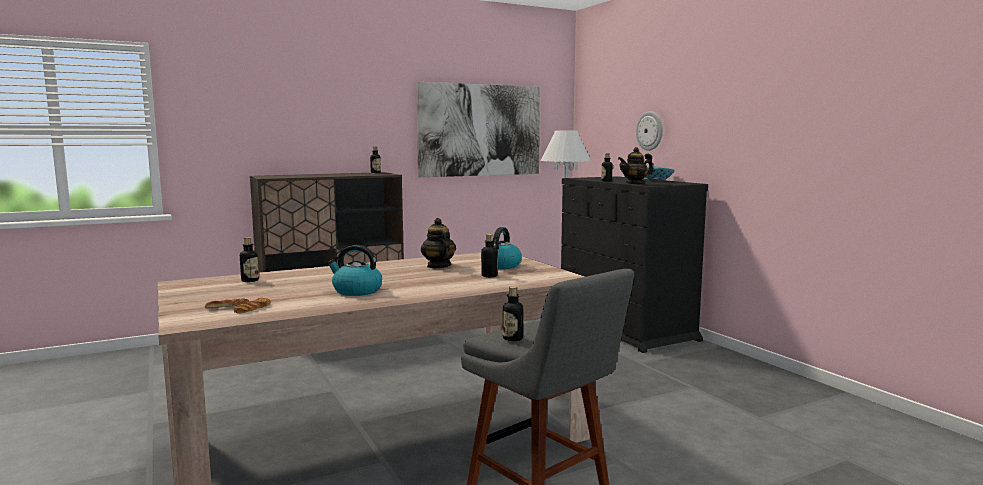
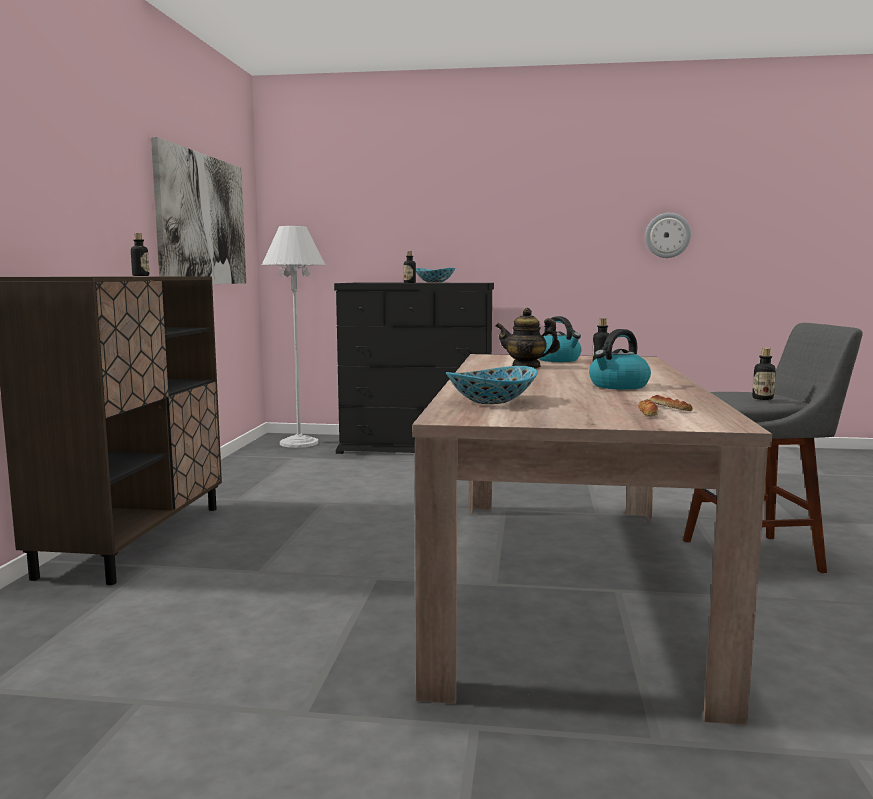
camera: 55 degrees left, 0 degrees up
(250, 280) = (490, 401): bottle -> bowl
(635, 183) = (455, 282): teapot -> none
(650, 131) = (401, 230): wall clock -> wall clock (667, 235)

